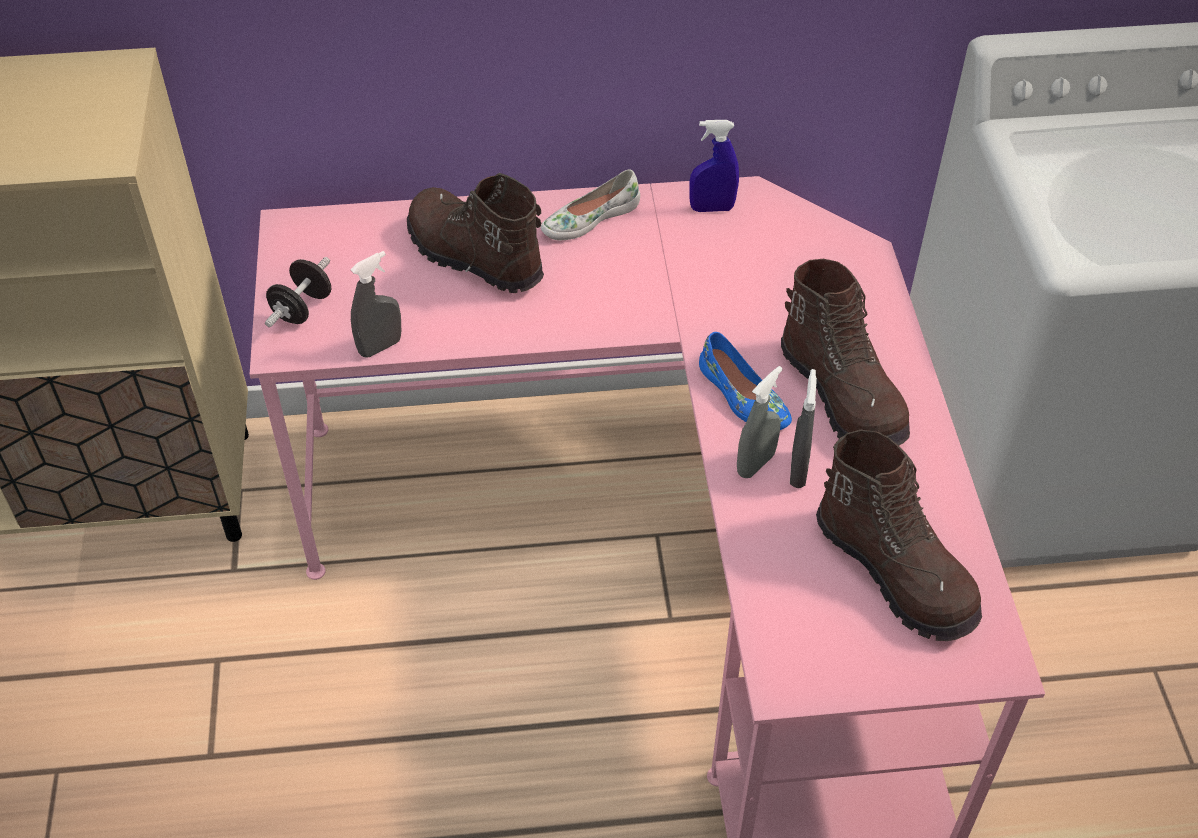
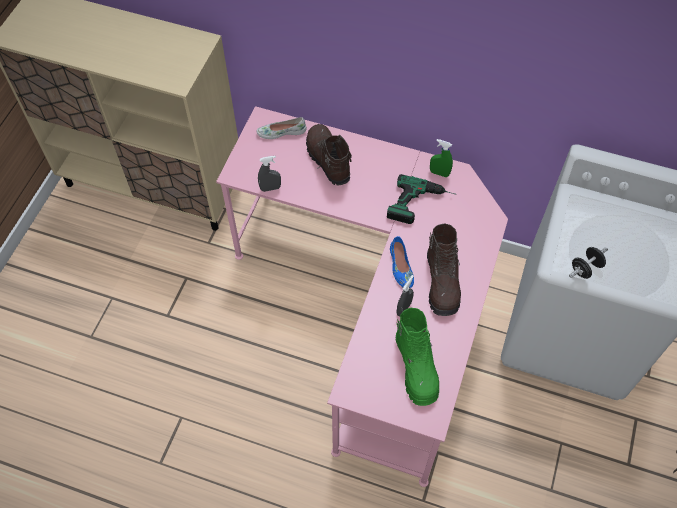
camera: 25 degrees right, 10 degrees up
(302, 308) = (249, 159): black dumbbell -> black dumbbell (585, 268)
(589, 218) = (385, 159): white shoe -> white shoe (281, 131)
(712, 208) = (439, 173): blue spray bottle -> green spray bottle
(712, 273) = (421, 205): none -> power drill
(755, 464) = (388, 299): grey spray bottle -> none
(896, 572) = (416, 367): brown boot -> green boot

